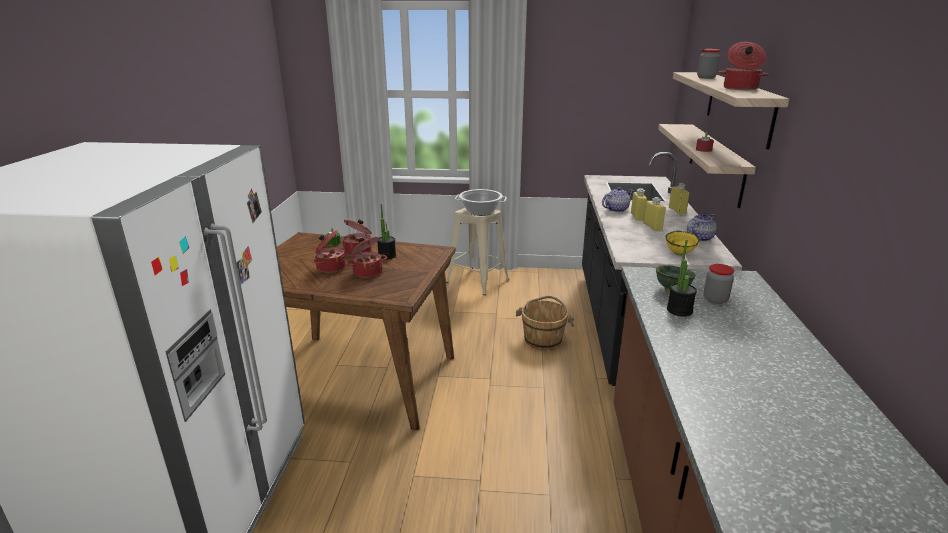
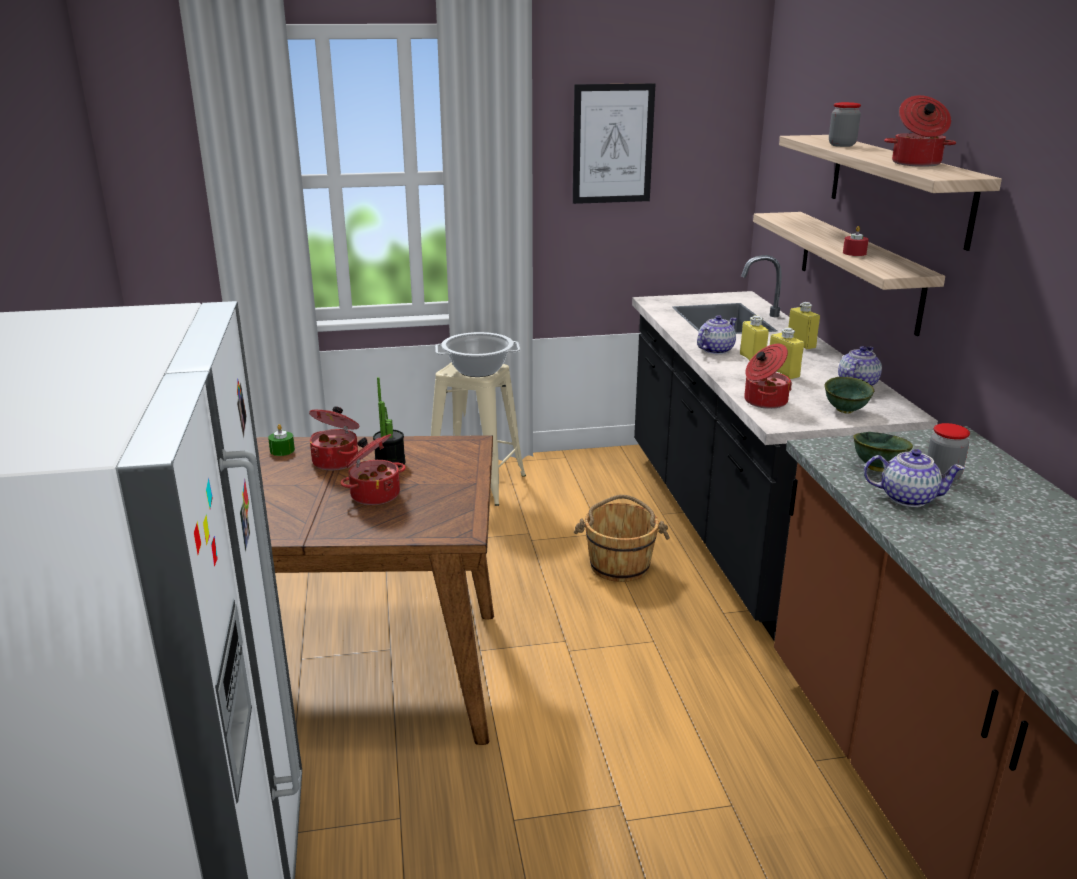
camera: 15 degrees left, 0 degrees up
(330, 267) = (305, 494): cooking pot -> cooking pot (764, 401)
(578, 77) = (612, 144): none -> picture
(679, 310) = (907, 498): potted plant -> teapot
(680, 253) = (846, 411): yellow bowl -> green bowl

